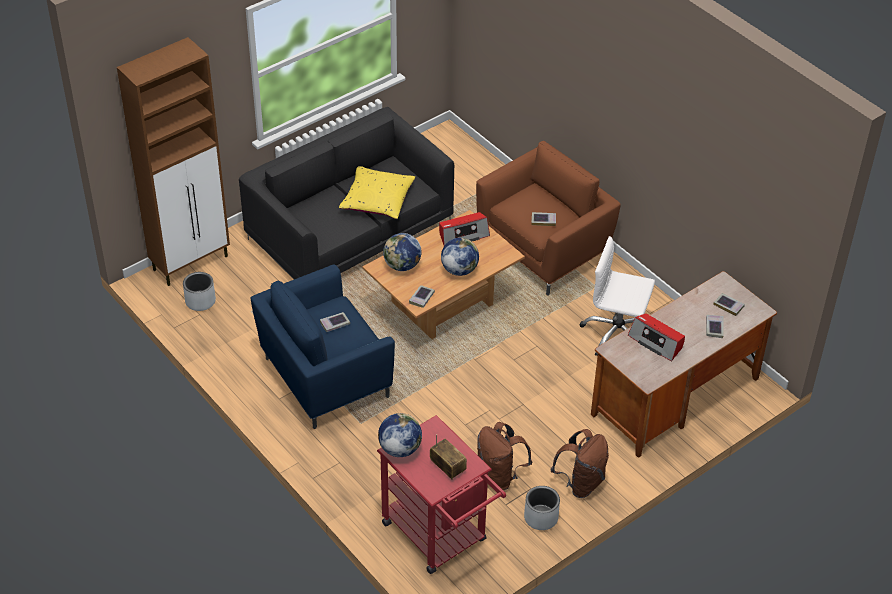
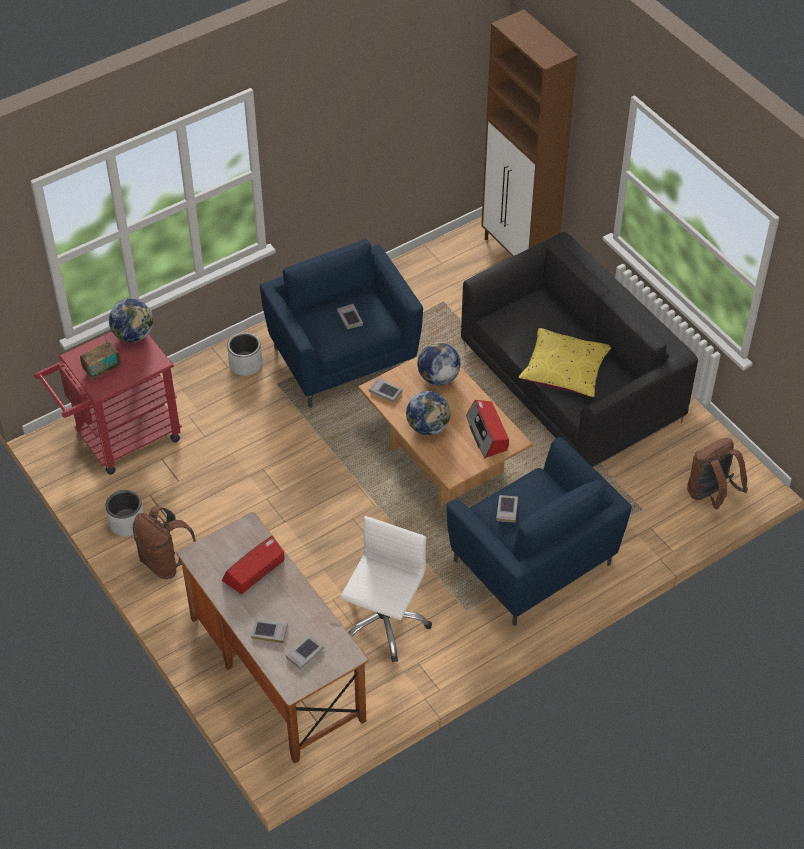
camera: 95 degrees right, 5 degrees up
(200, 301) = (460, 263): grey planter -> grey planter (245, 364)
(500, 475) = (188, 493): brown backpack -> brown backpack (711, 495)
(544, 250) = (533, 565): brown armchair -> blue armchair

